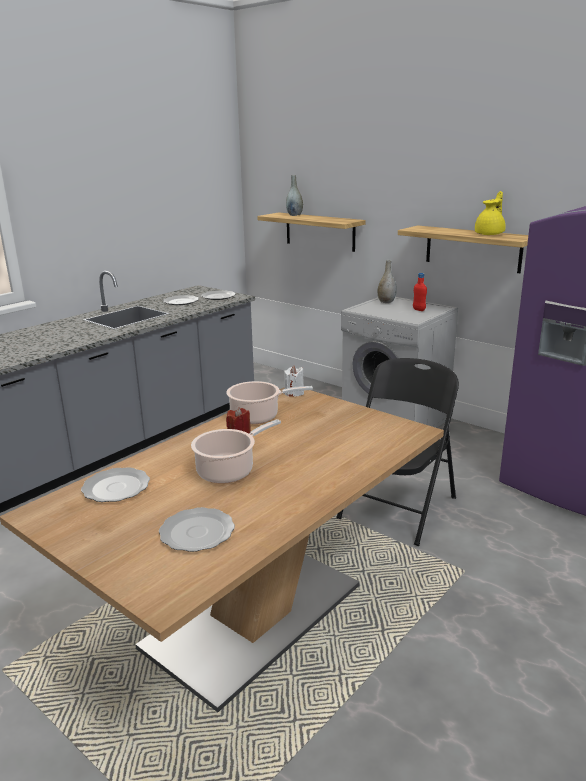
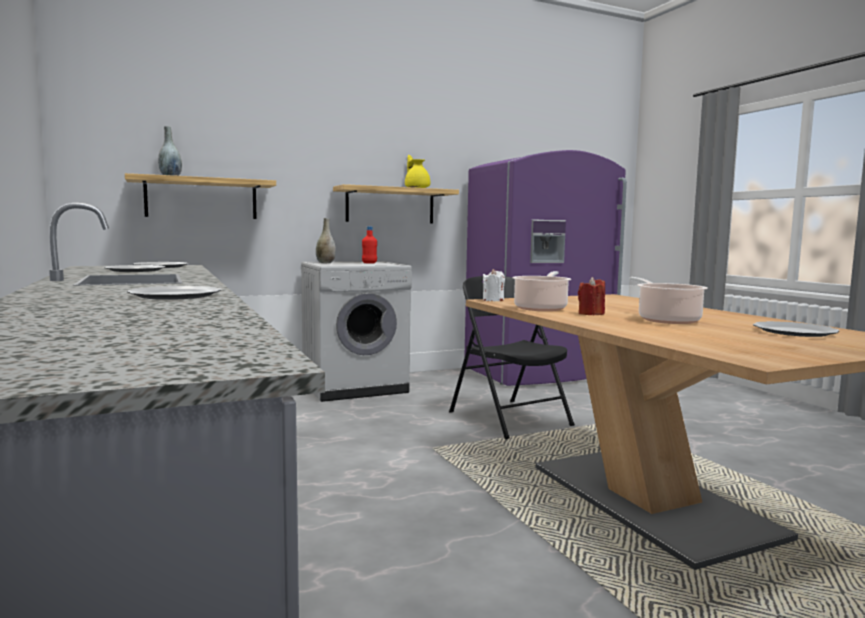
camera: 65 degrees left, 15 degrees down
(117, 488) = (695, 340): plate -> plate (177, 296)

